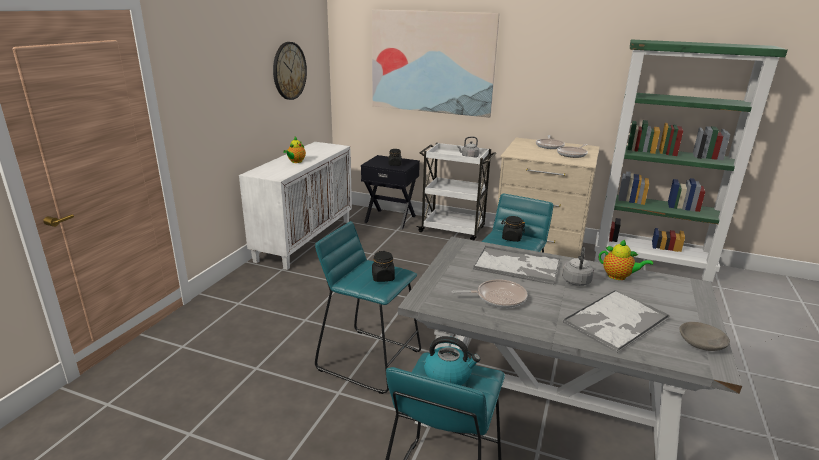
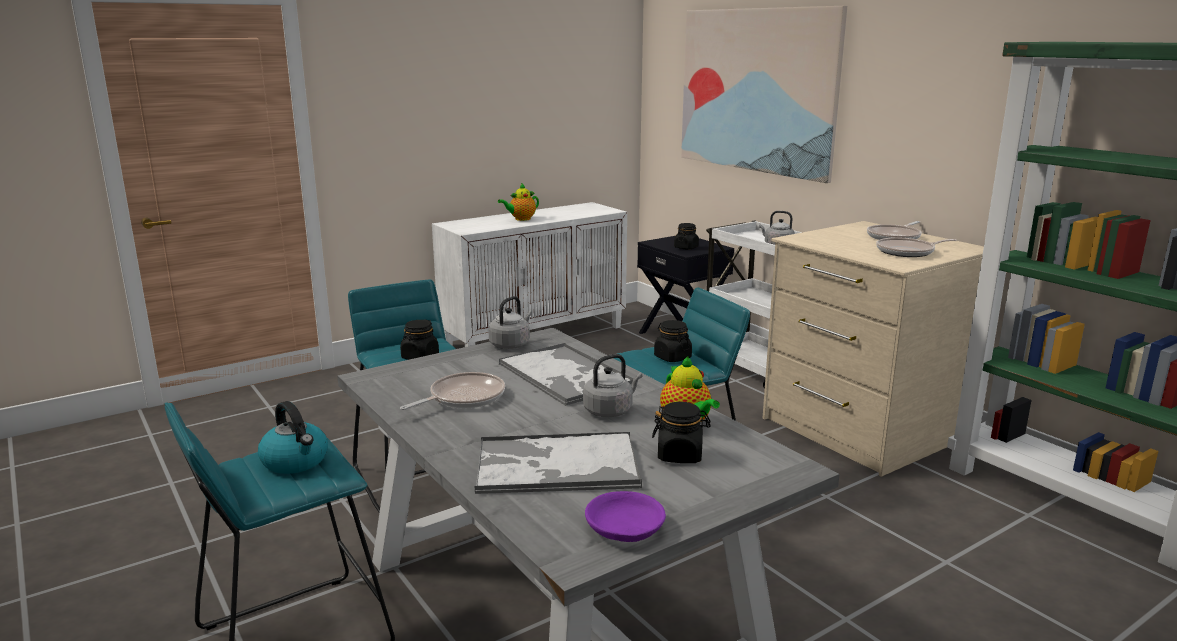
camera: 35 degrees right, 5 degrees down
(289, 71) = (548, 96): wall clock -> none
(453, 254) = (511, 344): none -> grey kettle
(498, 297) = (463, 398): frying pan -> frying pan turned 75 degrees counterclockwise
(647, 295) = (680, 455): none -> black jar
(702, 343) = (624, 529): grey bowl -> purple bowl

